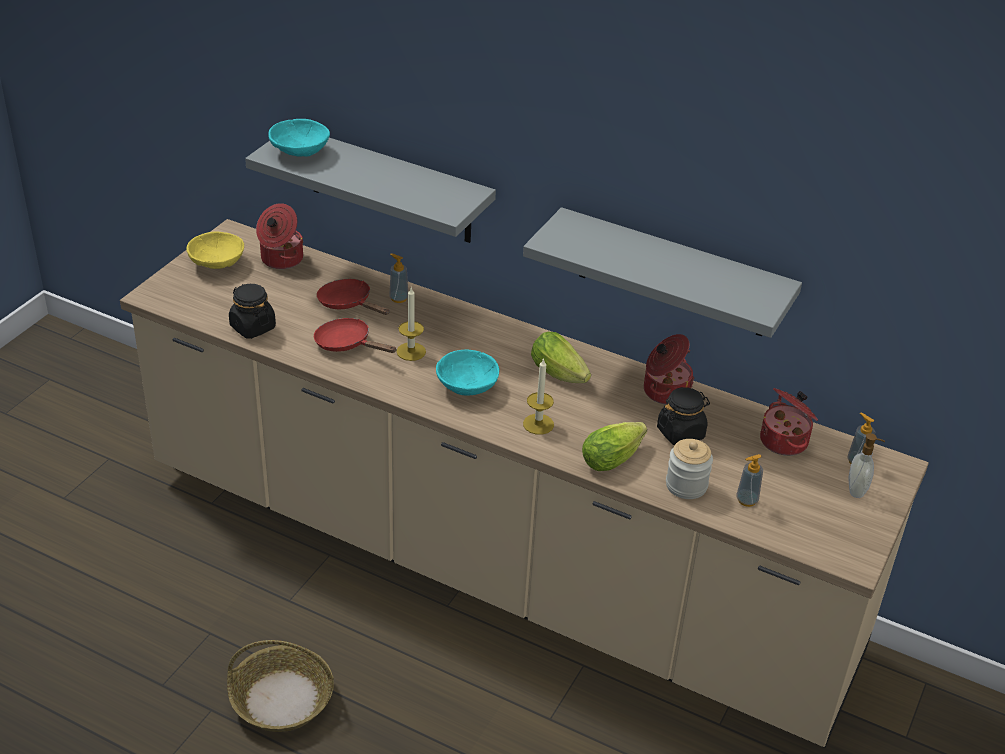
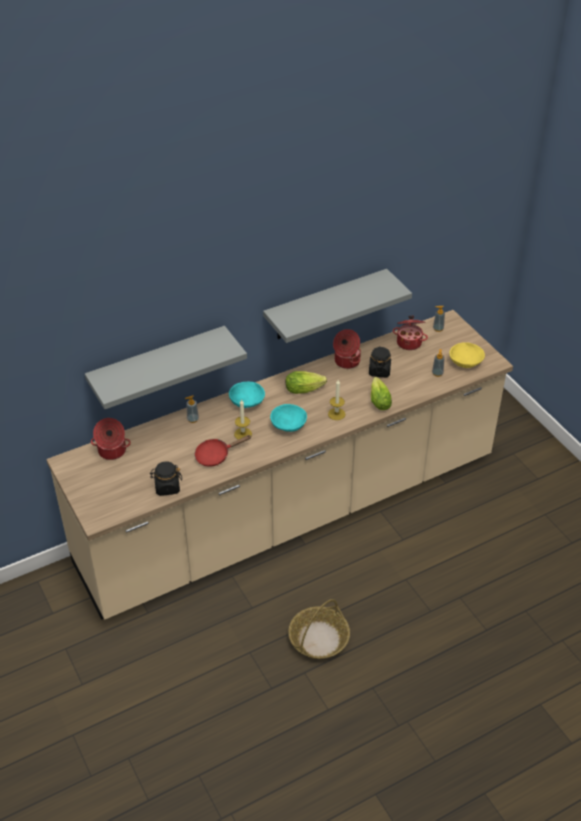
camera: 55 degrees left, 5 degrees up
(217, 264) = (91, 480): yellow bowl -> yellow bowl (466, 363)
(299, 153) = (119, 381): turquoise bowl -> turquoise bowl (247, 403)
(348, 304) = (180, 440): red frying pan -> none
(686, 485) = (414, 387): jar -> none
(857, 490) = (455, 338): soap dispenser -> none

